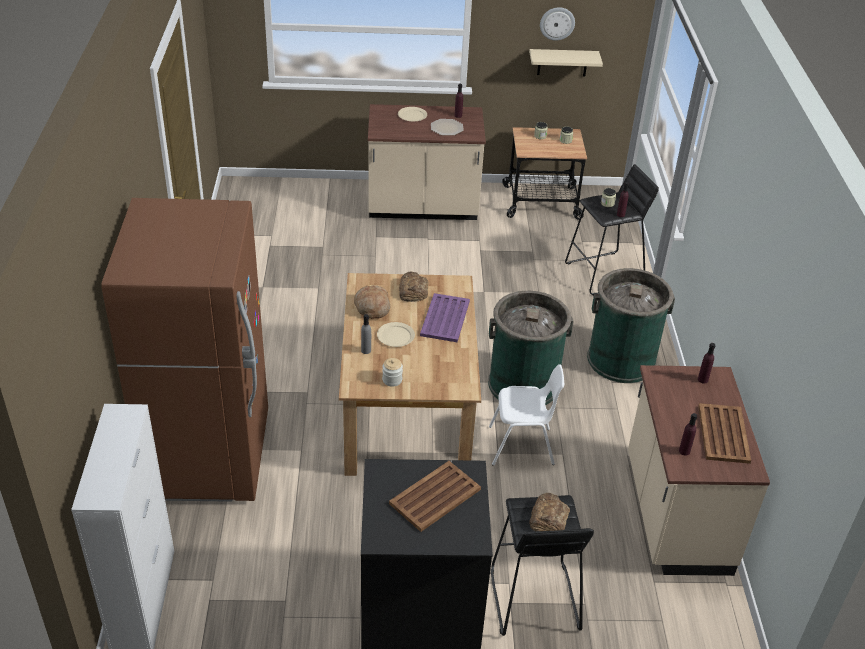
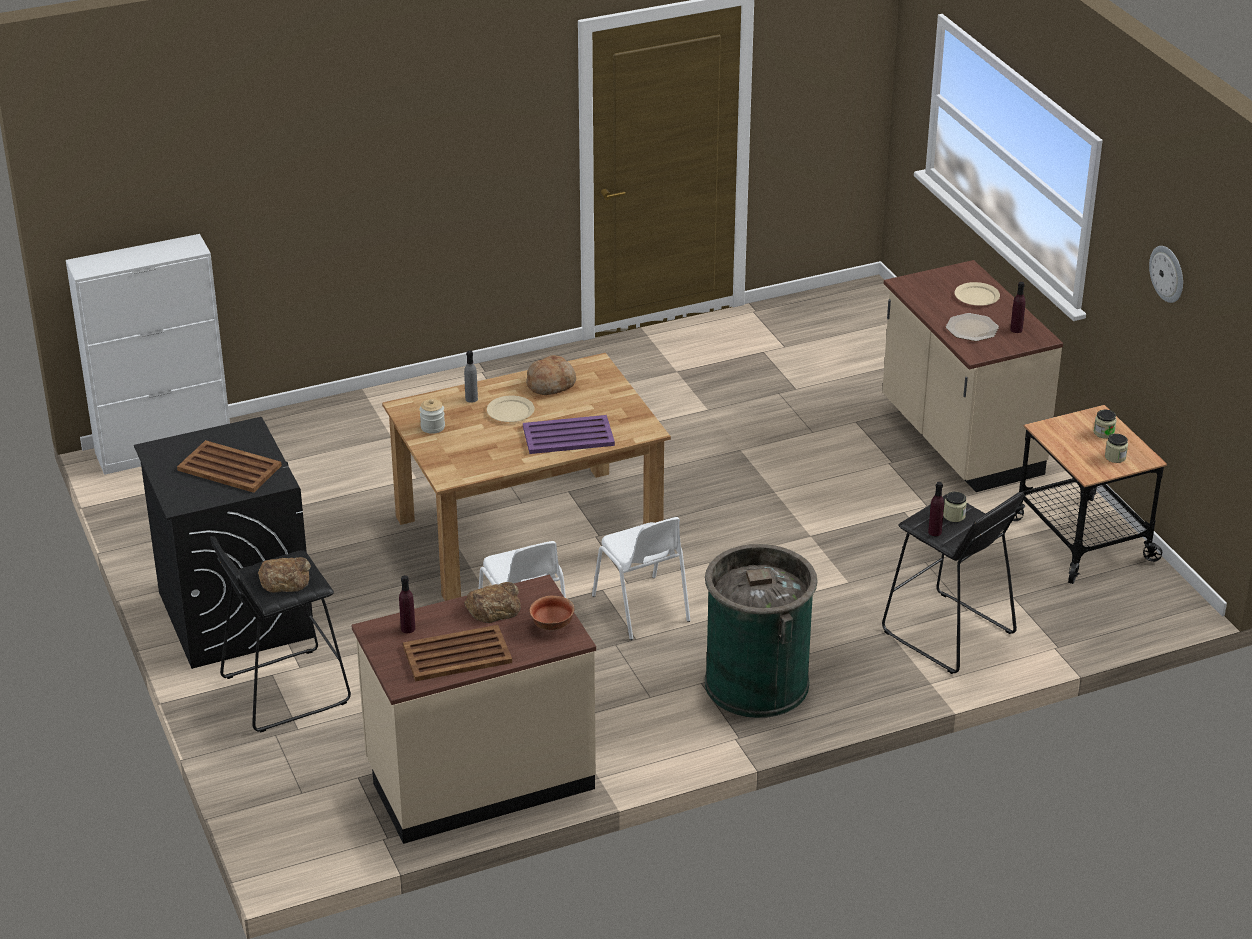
camera: 70 degrees right, 5 degrees down
(209, 456) = (371, 424): brown fridge -> none
(413, 290) = (605, 402): bread -> bread (494, 607)
(523, 384) = (641, 609): green trash can -> white chair
(562, 62) = (1168, 341): beige shelf -> none
(702, 379) = (552, 626): purple bottle -> bowl

